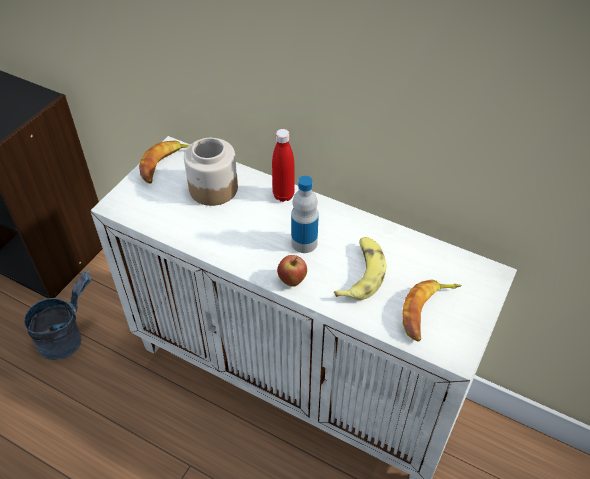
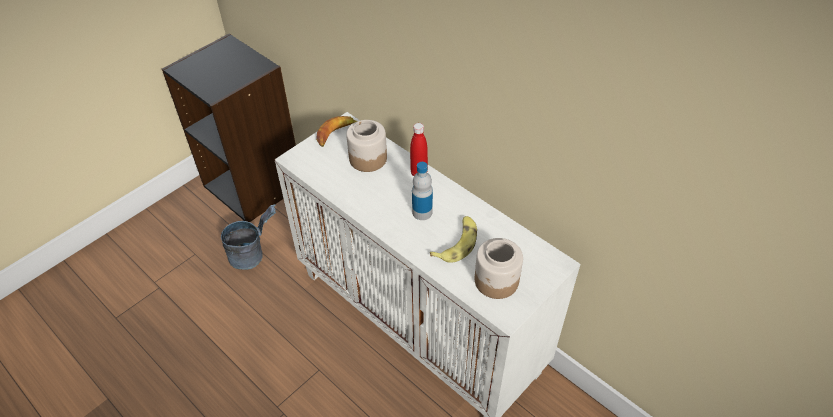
camera: 15 degrees right, 0 degrees up
(292, 281) = (403, 238): apple -> none
(427, 312) = (496, 281): banana -> jar

